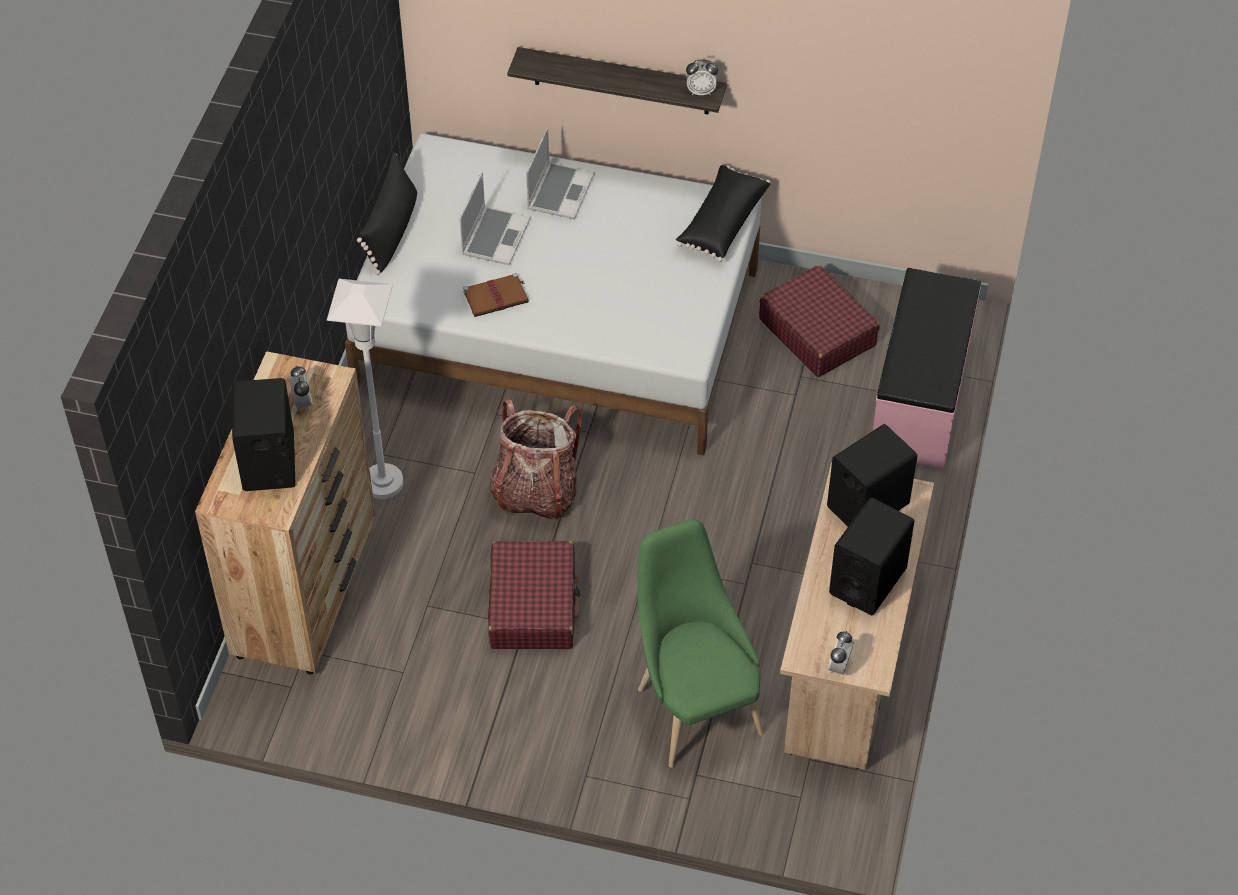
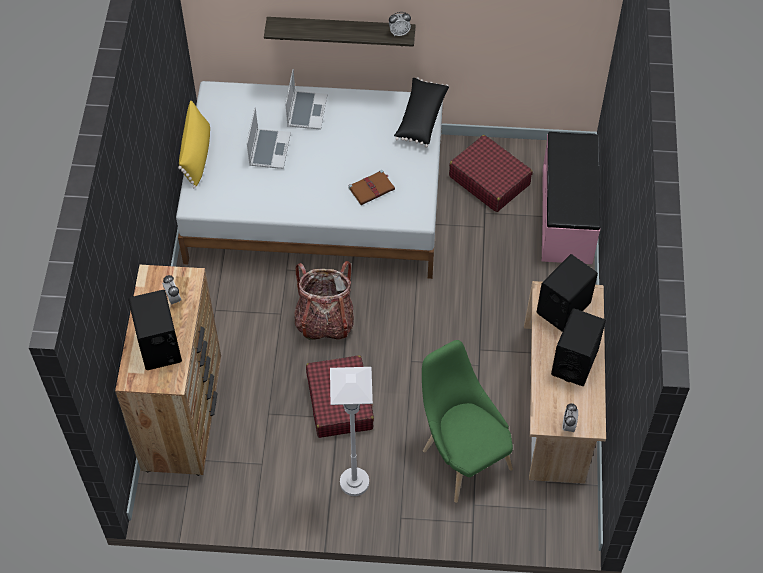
camera: 10 degrees left, 5 degrees up
(383, 483) = (220, 330): white floor lamp -> white floor lamp (354, 483)
(391, 230) = (196, 155): black pillow -> yellow pillow
(497, 297) = (279, 193): brown book -> brown book (372, 188)

